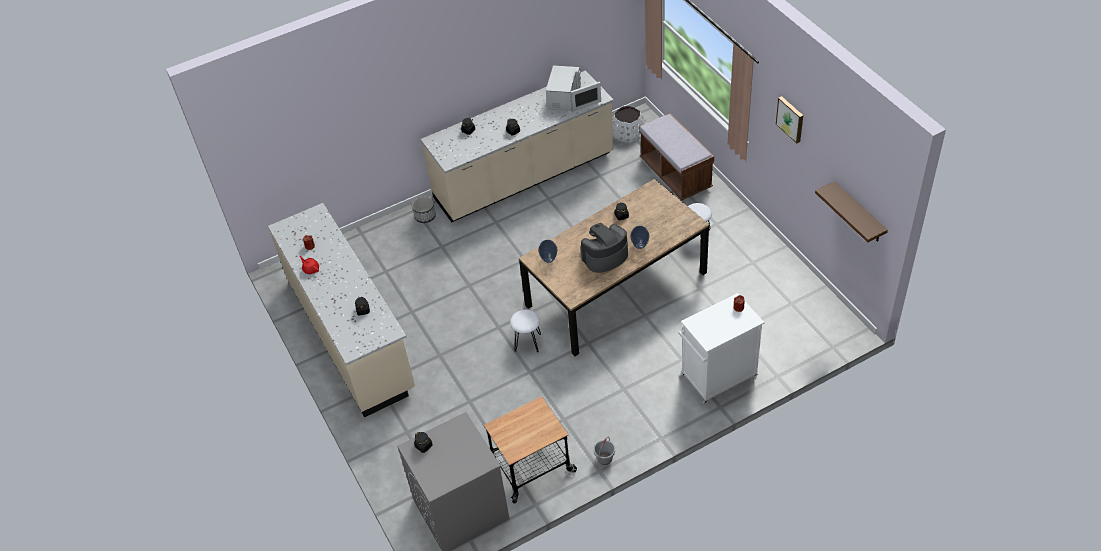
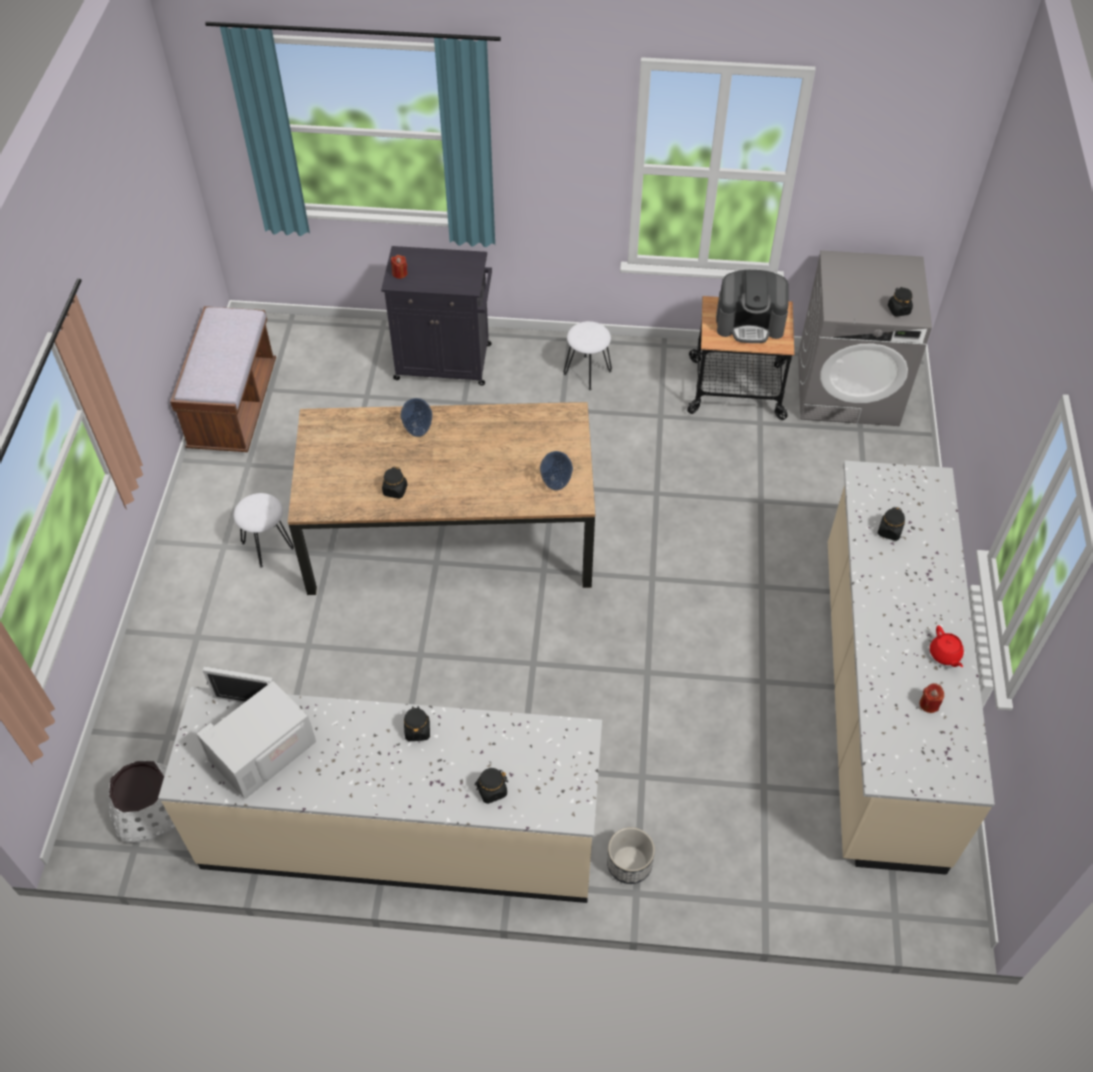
camera: 150 degrees left, 5 degrees up
(527, 342) = (629, 533): white stool -> white stool (588, 372)
(605, 257) = (478, 444): coffee machine -> coffee machine (750, 323)
(605, 459) = (647, 353): grey bucket -> none
(675, 174) = (178, 667): brown bench -> brown bench (233, 407)
(717, 377) = (445, 362): white cabinet -> black cabinet
(791, 119) = (108, 285): picture -> none
(859, 213) = (175, 210): brown shelf -> none

